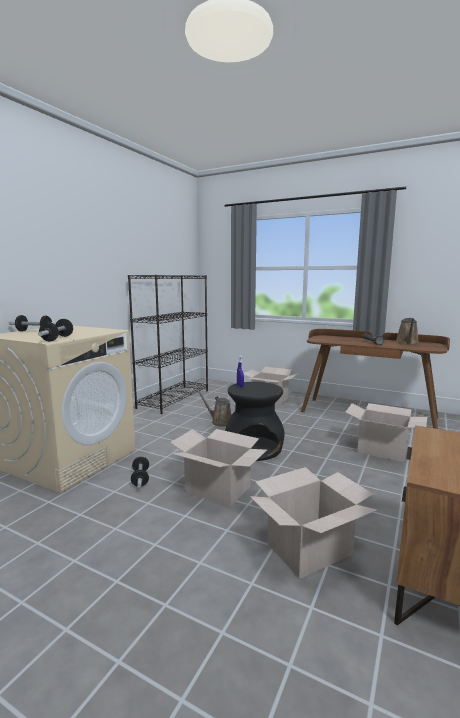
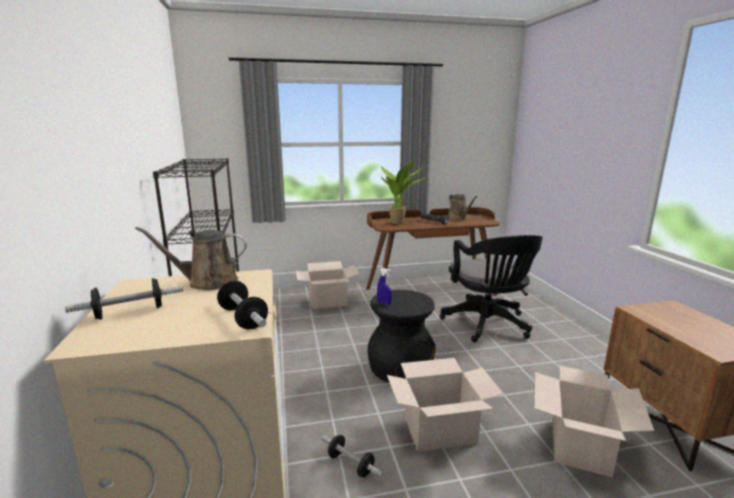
camera: 40 degrees left, 5 degrees up
(220, 422) = (320, 348): brown watering can -> brown watering can (208, 282)
(337, 339) = (399, 223): none -> potted plant
(382, 450) = (488, 325): cardboard box -> black office chair

